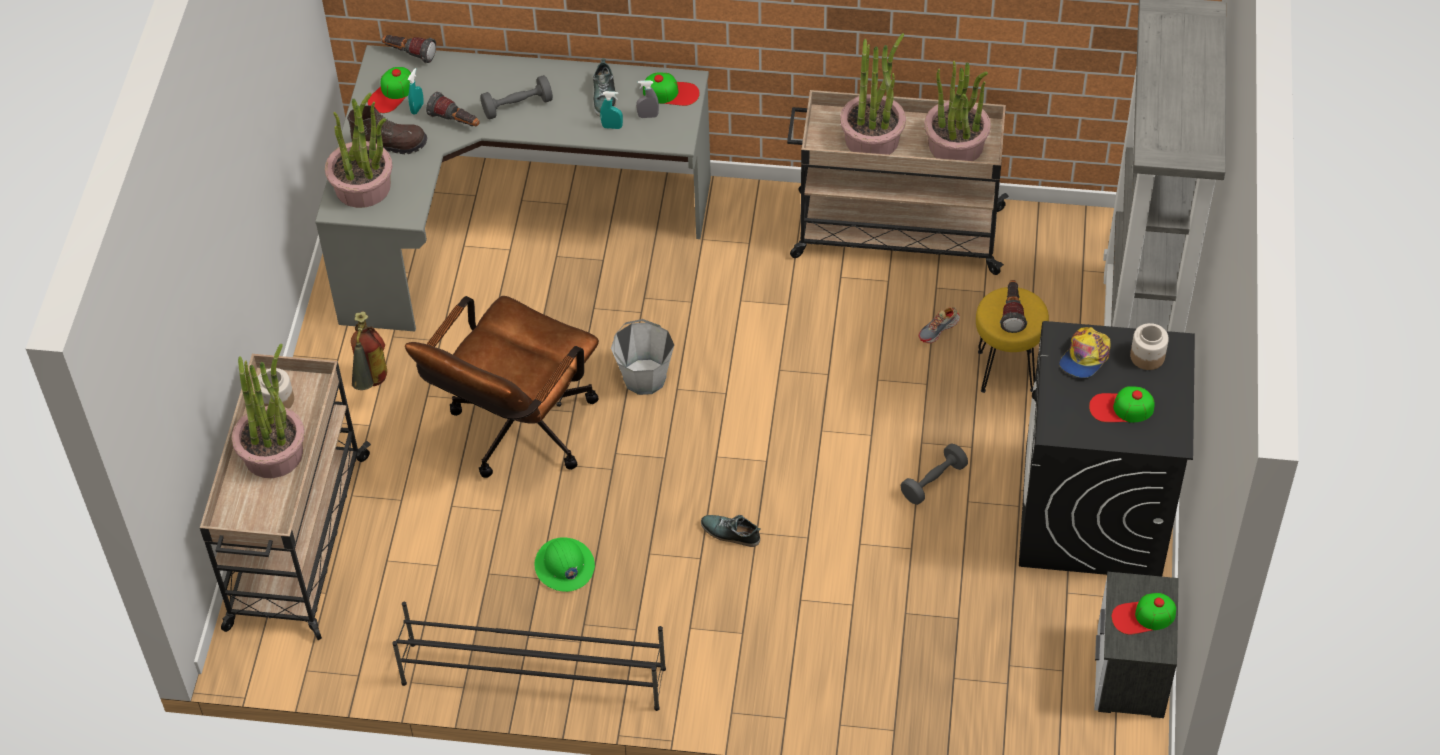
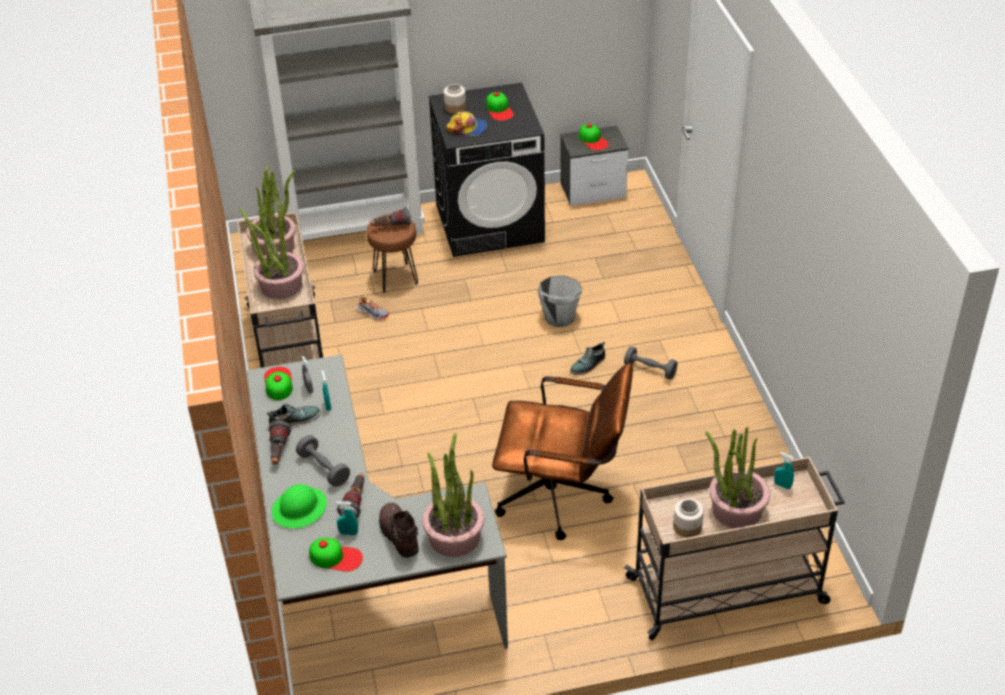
camera: 110 degrees left, 10 degrees down
(281, 510) = (782, 485): none -> turquoise spray bottle
(371, 386) = (560, 601): fire extinguisher -> none
(409, 54) = (282, 562): flashlight -> flashlight (279, 452)
(532, 675) = (751, 424): black shoe rack -> none
(564, 566) = (659, 435): green hard hat -> green hard hat (300, 509)
(644, 377) = (478, 443): grey bucket -> grey bucket (559, 317)
(730, 533) = (588, 365): shoe -> shoe turned 45 degrees clockwise
(933, 481) = (500, 288): grey dumbbell -> grey dumbbell (650, 369)
(1007, 371) = (396, 277): yellow stool -> brown stool

